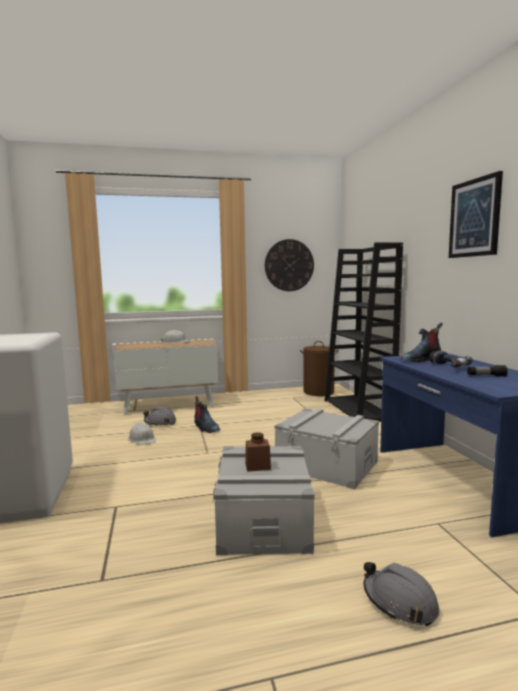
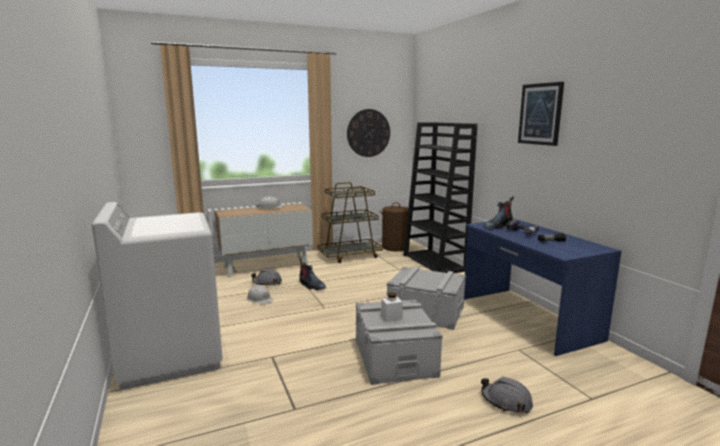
camera: 10 degrees left, 5 degrees up
(258, 466) = (391, 317): brown jar -> white jar
(264, 399) = (350, 255): none -> brown cart

